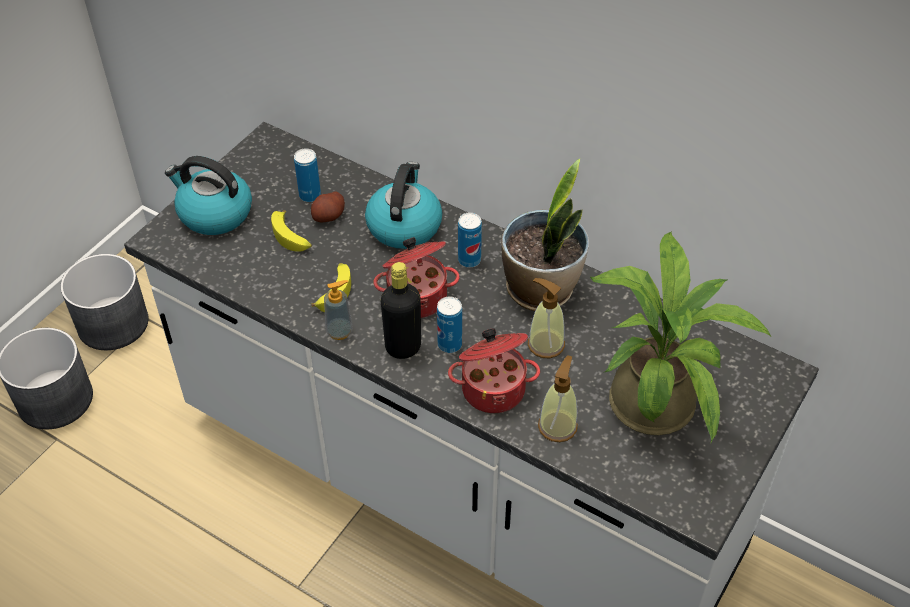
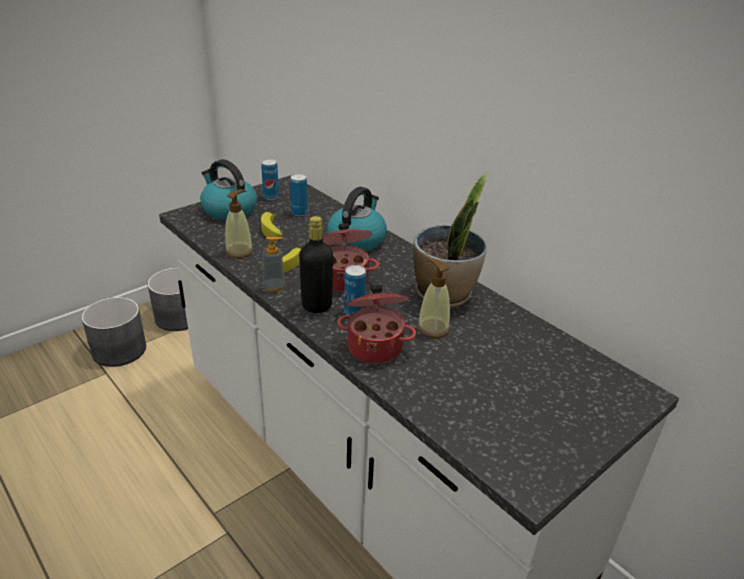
camera: 15 degrees right, 15 degrees down
(329, 216) = (306, 225): potato -> none
(469, 260) = (395, 267): can -> can (271, 197)
(557, 426) = (418, 385): soap dispenser -> soap dispenser (239, 251)
(655, 396) = (515, 383): potted plant -> none

